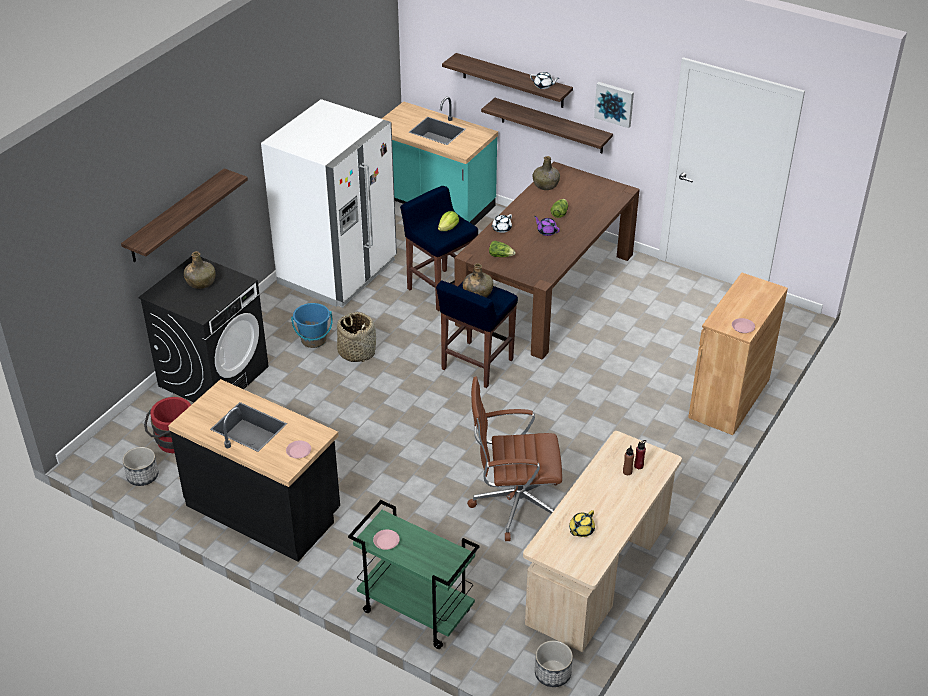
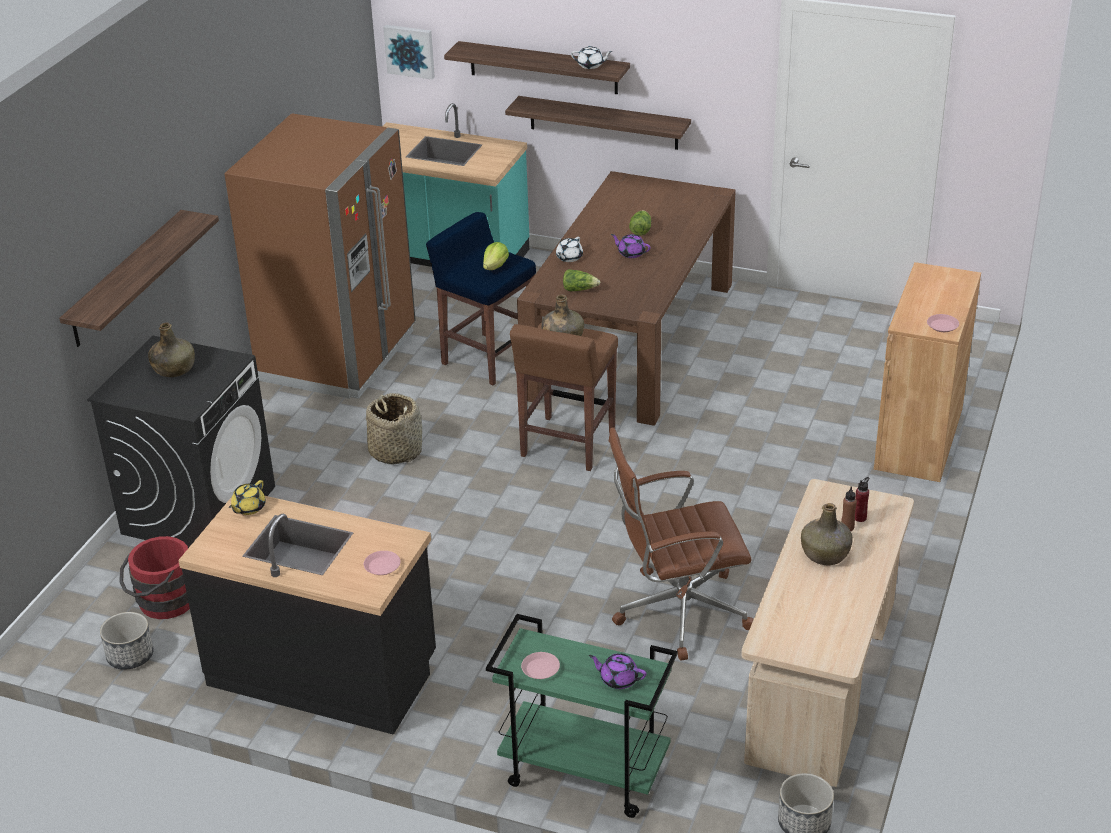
camera: 10 degrees left, 5 degrees down
(313, 340) = (330, 445): blue bucket -> none
(338, 272) = (338, 356): white fridge -> brown fridge
(435, 558) = (618, 679): none -> purple teapot
(476, 365) = (567, 445): blue stool -> brown stool
(546, 185) = (610, 199): green bottle -> green bottle (825, 554)
(581, 530) = (812, 610): yellow teapot -> yellow teapot (248, 508)
(614, 104) = (691, 76): picture -> picture (410, 50)

